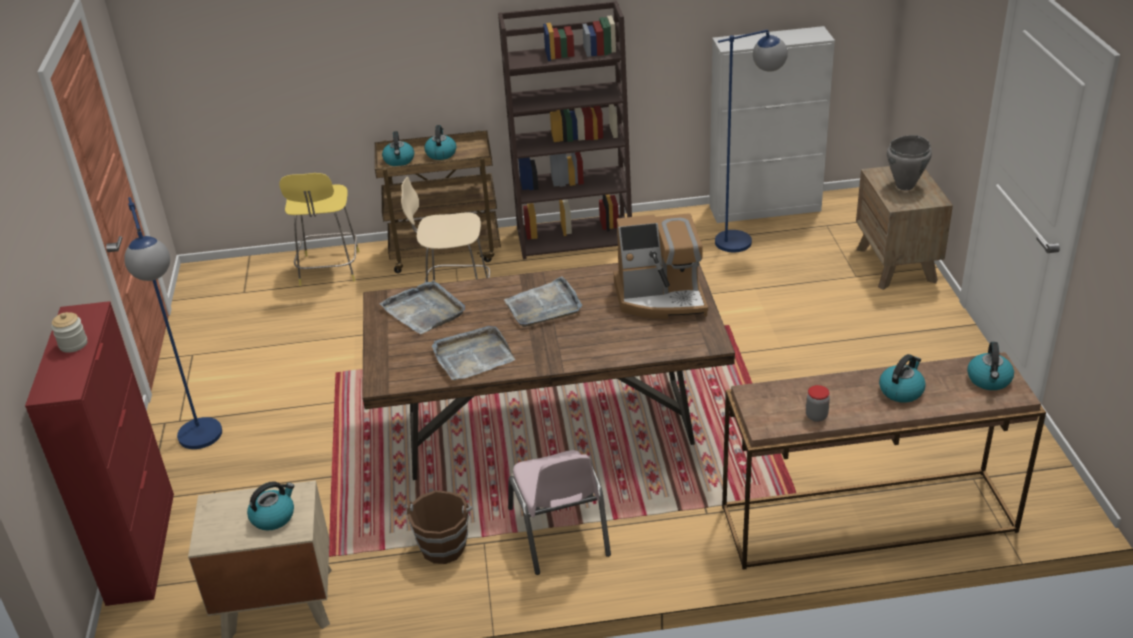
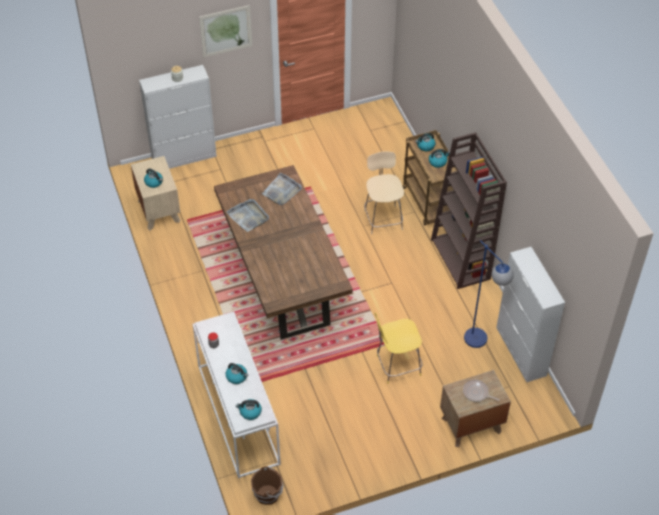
camera: 75 degrees right, 15 degrees up
(46, 204) = (226, 31): none -> picture
(141, 546) = (184, 157): red cabinet -> white cabinet
(203, 444) = (250, 155): blue floor lamp -> none
(329, 269) = (399, 158): yellow stool -> yellow stool (396, 366)
(443, 546) = (198, 257): brown bucket -> brown bucket (268, 494)
(543, 306) = (293, 234): grey tray -> none
(559, 532) = (212, 296): pink chair -> none
(661, 298) = (308, 279): coffee machine -> none
(866, 520) = (237, 414): brown console table -> white console table
(905, 186) = (476, 393): grey cooking pot -> frying pan

